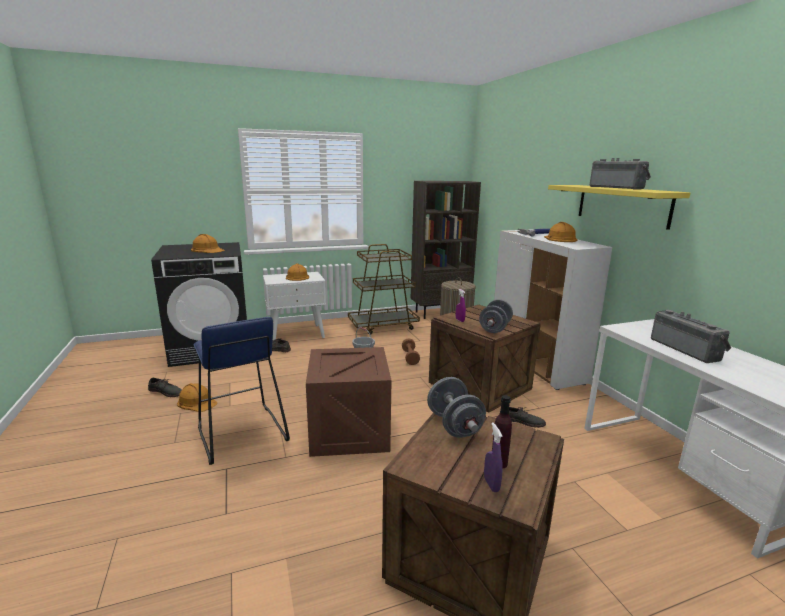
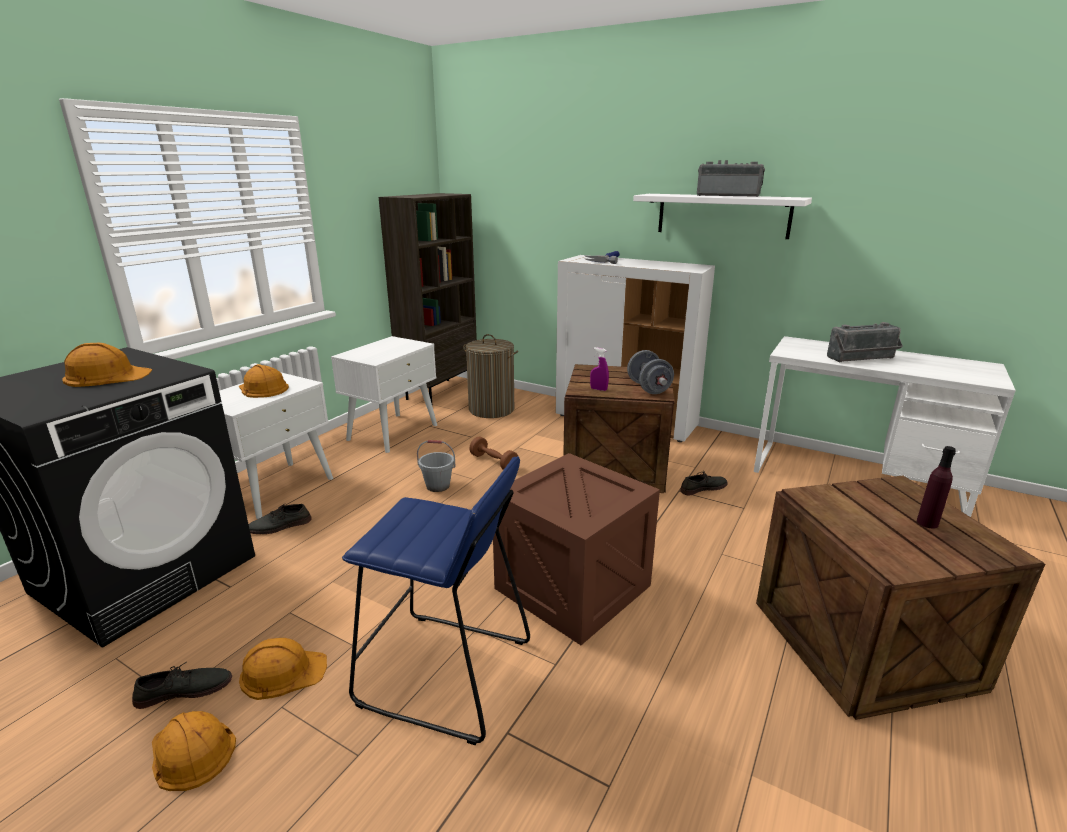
camera: 40 degrees left, 5 degrees up
(383, 326) = (393, 432): brown cart -> white nightstand
(454, 425) = (834, 506): grey dumbbell -> none
(491, 484) = (962, 545): purple spray bottle -> none
(559, 239) = (647, 263): orange hard hat -> orange hard hat (191, 751)
(622, 205) = (722, 215): yellow shelf -> white shelf
(686, 349) = (862, 359): radio -> radio turned 135 degrees clockwise

